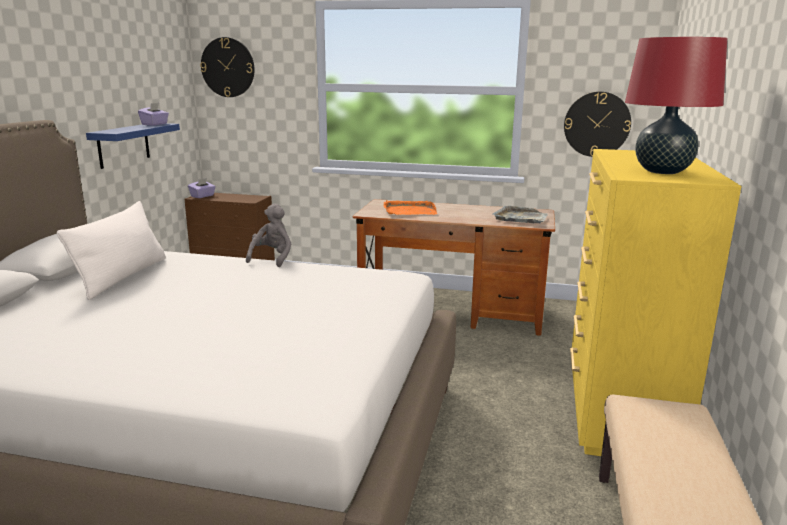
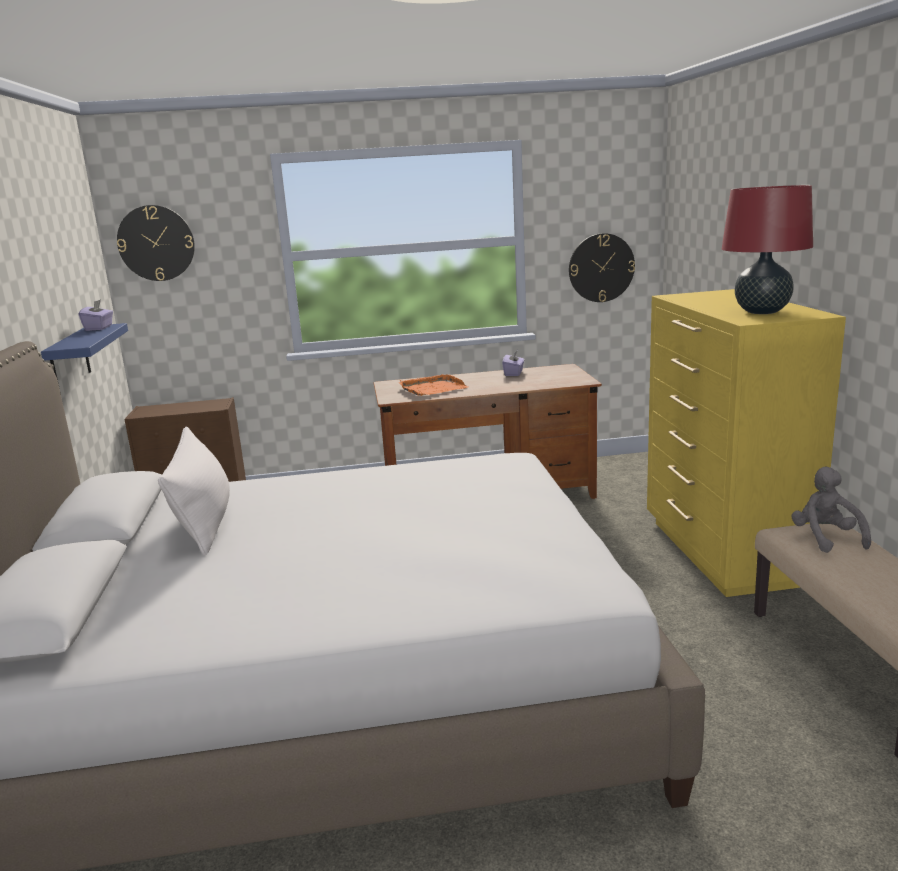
camera: 20 degrees left, 0 degrees up
(202, 196) = (145, 412): purple tissue box -> purple tissue box (514, 373)
(272, 258) = (350, 467): grey plush toy -> grey plush toy (826, 538)
(521, 218) = (555, 377): grey tray -> none

